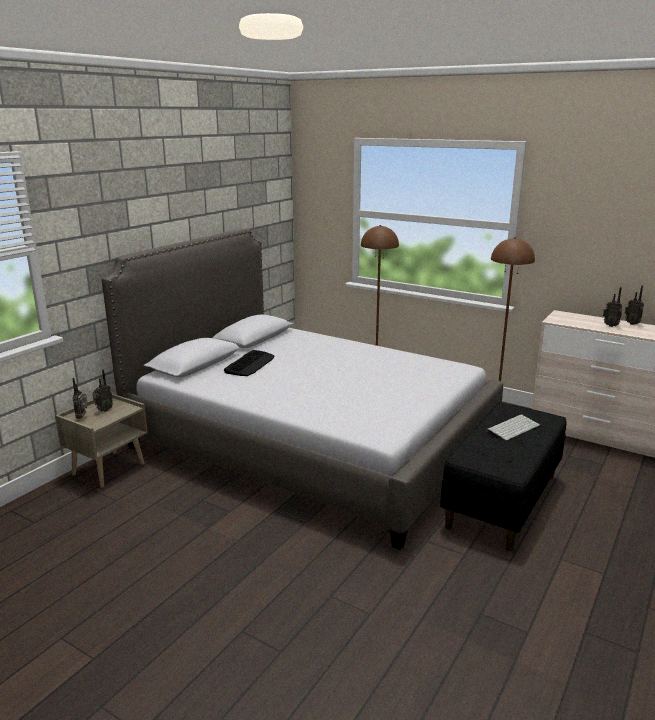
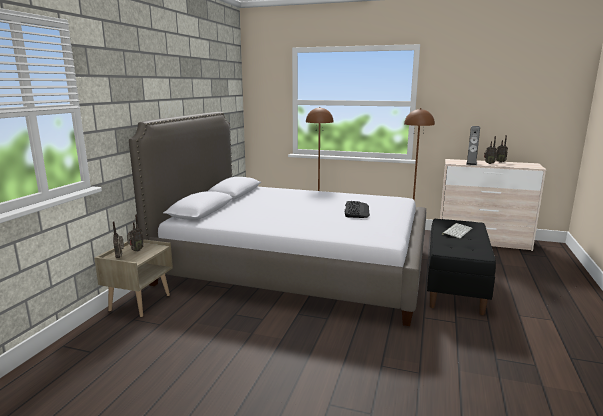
camera: 15 degrees left, 5 degrees down
(250, 364) = (246, 207): keyboard -> keyboard (356, 210)
(582, 323) = (471, 163): none -> speaker

